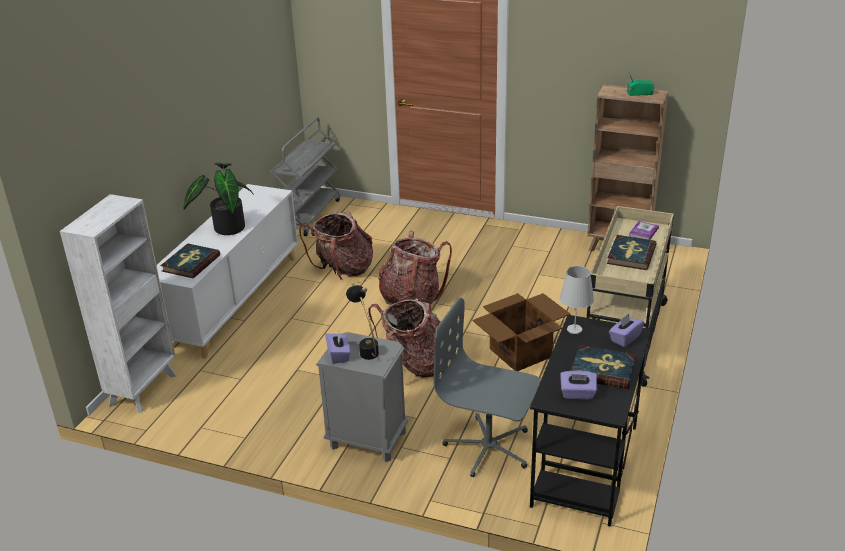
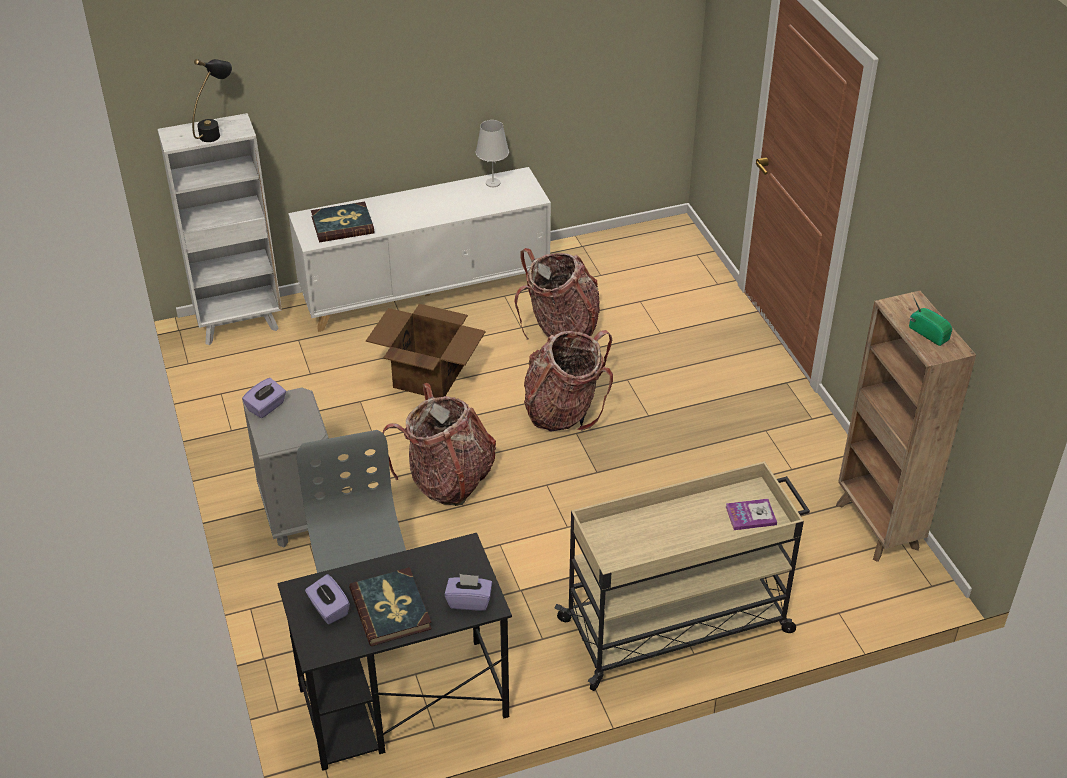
camera: 50 degrees right, 10 degrees up
(226, 228) = (428, 206): potted plant -> none
(309, 215) = (638, 241): grey cart -> none
(366, 348) = (293, 419): black table lamp -> black table lamp (216, 131)
(519, 353) = (552, 550): cardboard box -> cardboard box (427, 376)
(574, 329) = (450, 551): white table lamp -> white table lamp (493, 183)
(631, 255) = (679, 529): book -> none

